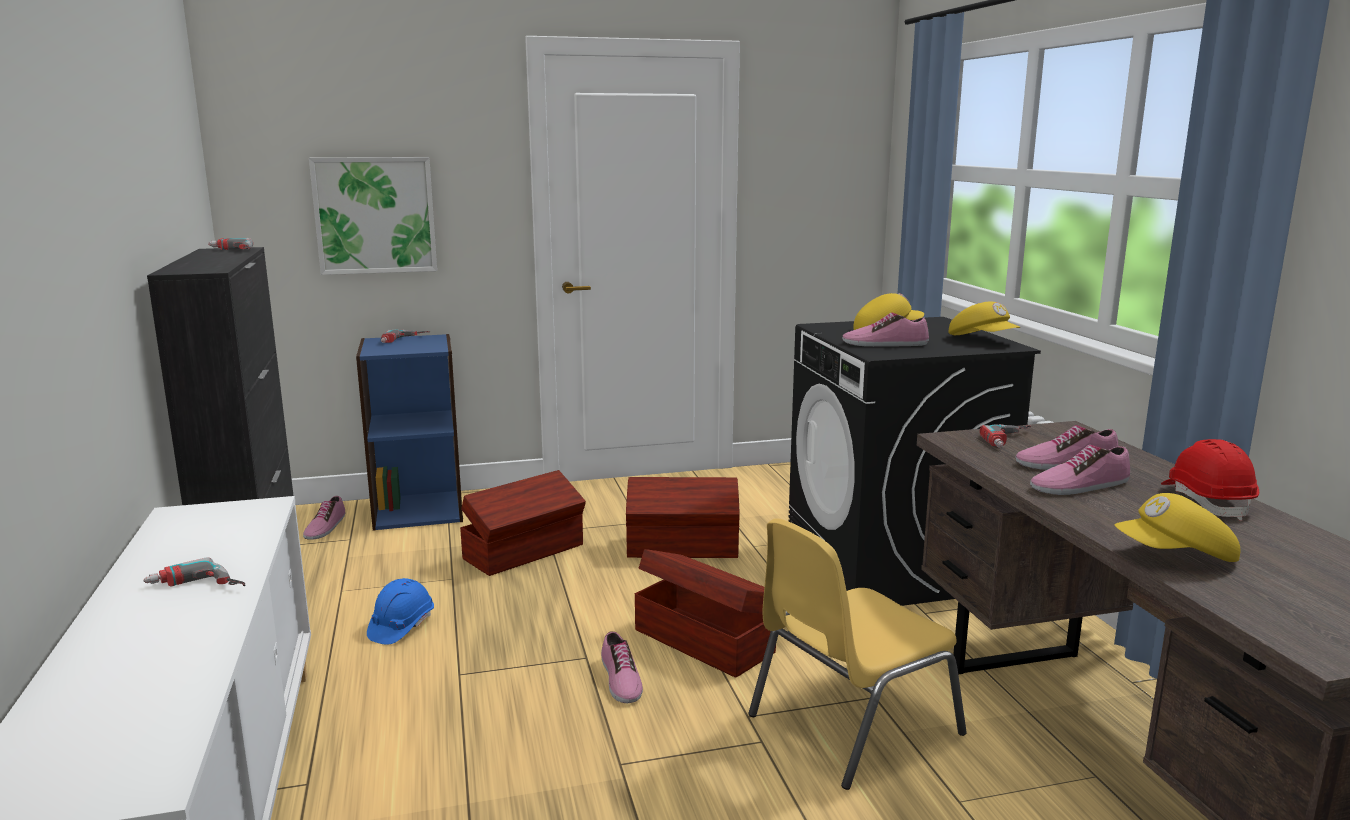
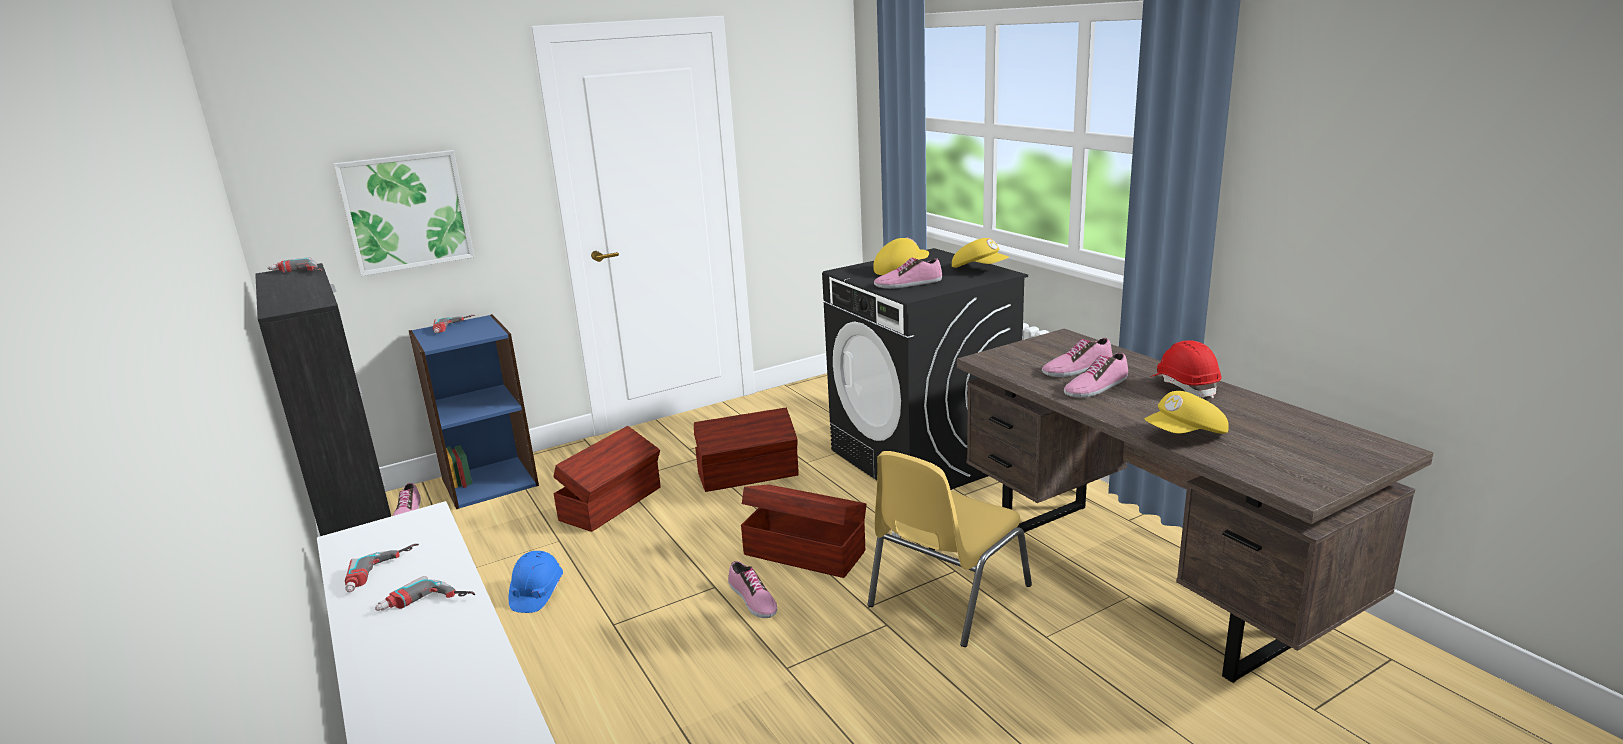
camera: 15 degrees left, 5 degrees up
(1013, 441) = (1030, 354): power drill -> power drill (383, 572)

